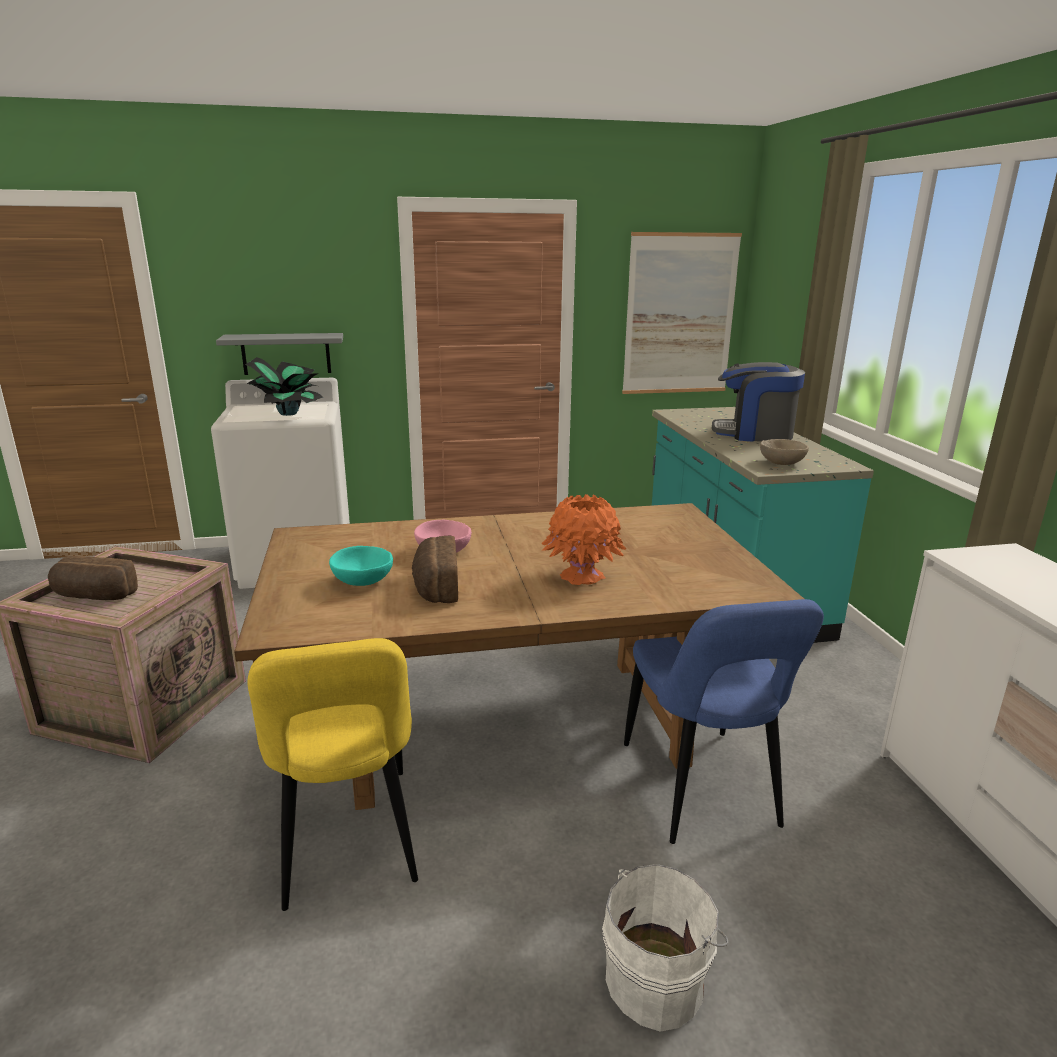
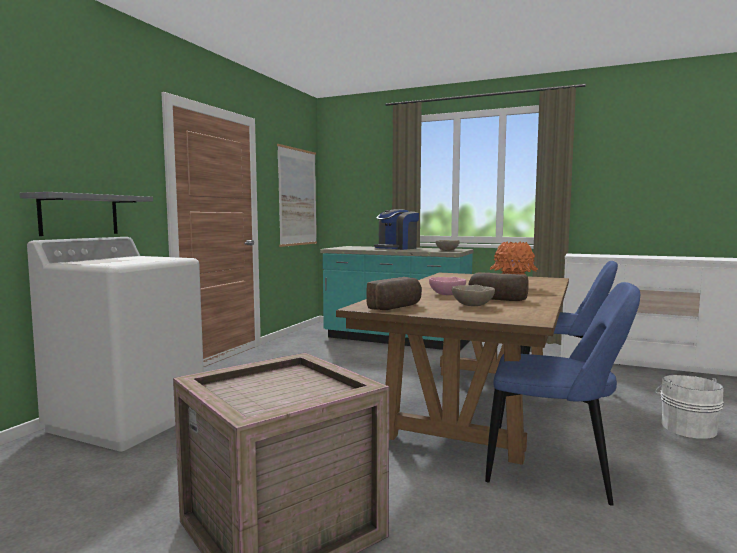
camera: 55 degrees left, 15 degrees down
(94, 596) = (280, 397): bread -> bread (397, 307)
(289, 413) = (144, 259): potted plant -> none
(348, 842) = (554, 473): yellow chair -> blue chair
(362, 582) = (473, 306): turquoise bowl -> beige bowl

